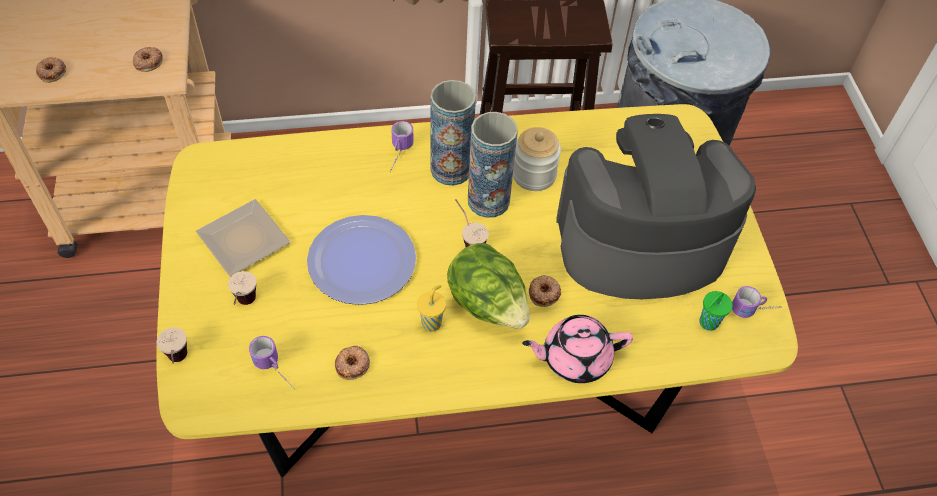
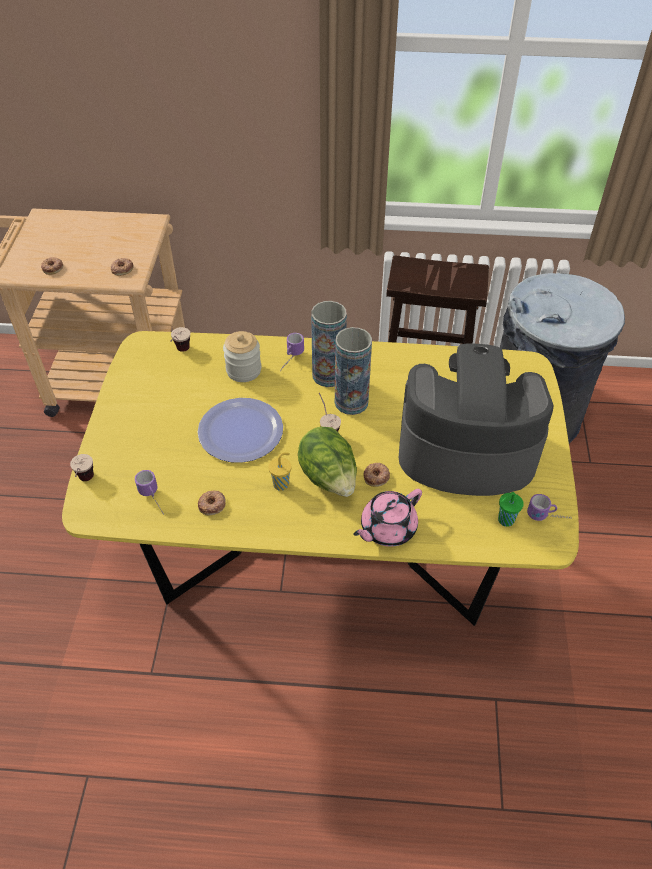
camera: 15 degrees right, 5 degrees down
(244, 237) = (158, 402): plate -> none
(245, 307) = (144, 450): cup -> cup (180, 353)
(534, 175) = (393, 388): jar -> jar (243, 370)
(574, 358) = (387, 528): pink teapot -> pink teapot turned 45 degrees counterclockwise

